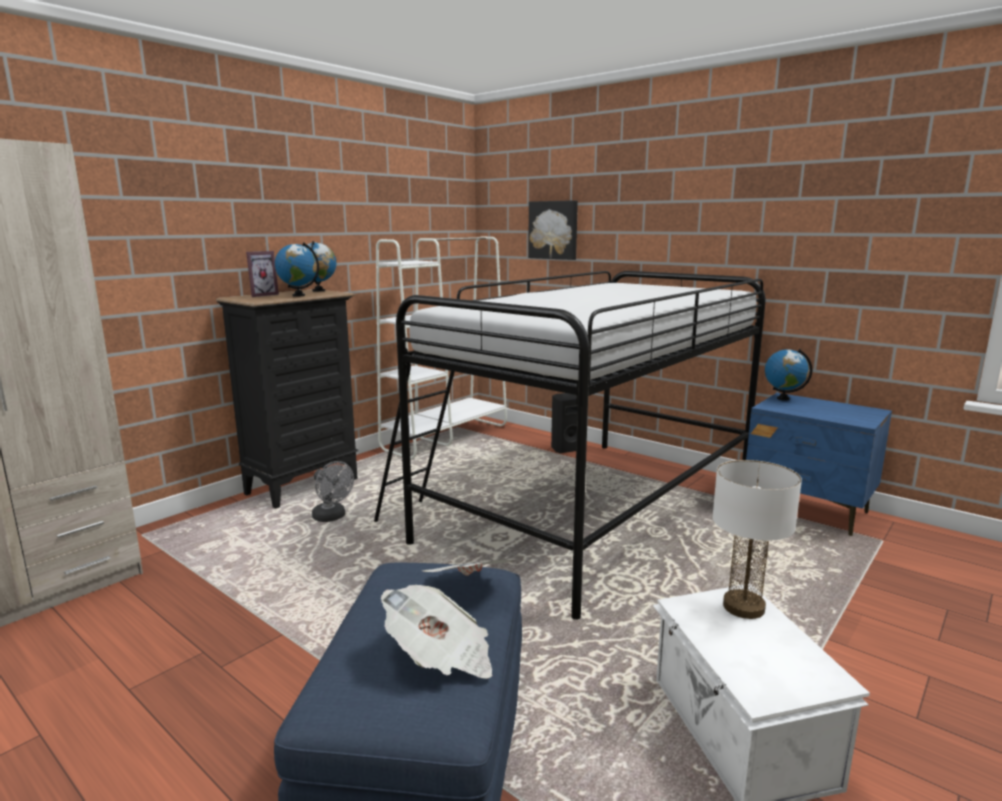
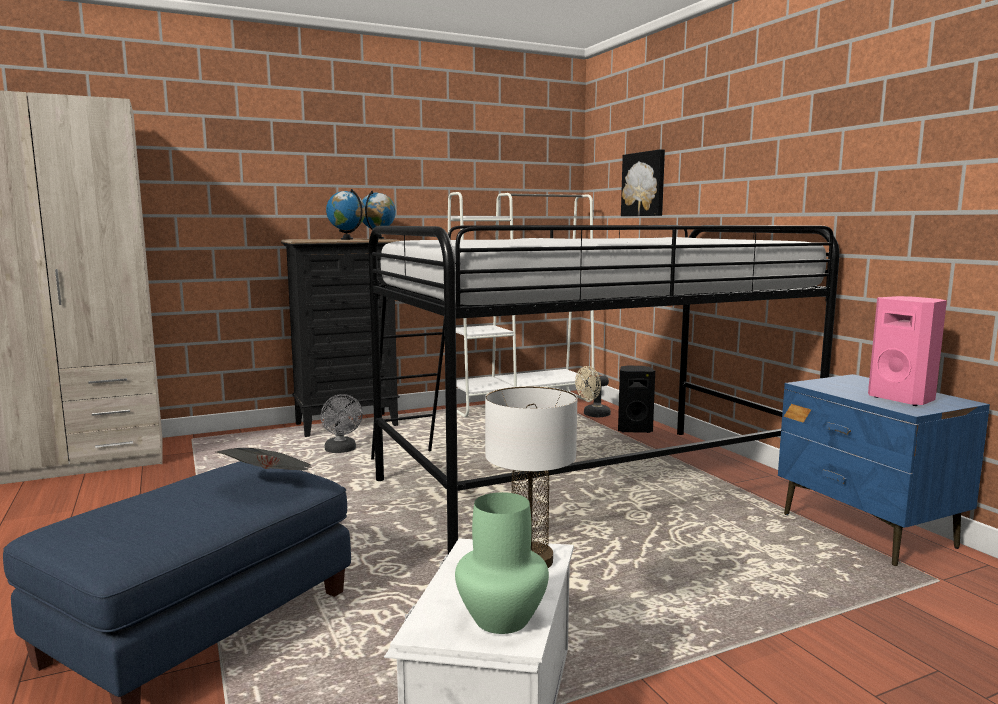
camera: 25 degrees right, 5 degrees down
(261, 295) = (320, 239): picture frame -> none
(441, 657) = (174, 522): newspaper -> none
(518, 439) = (593, 415): none -> beige fan
(783, 398) = (847, 379): globe -> none
(800, 668) = (501, 619): none -> green vase
(843, 413) = (903, 399): none -> pink speaker

